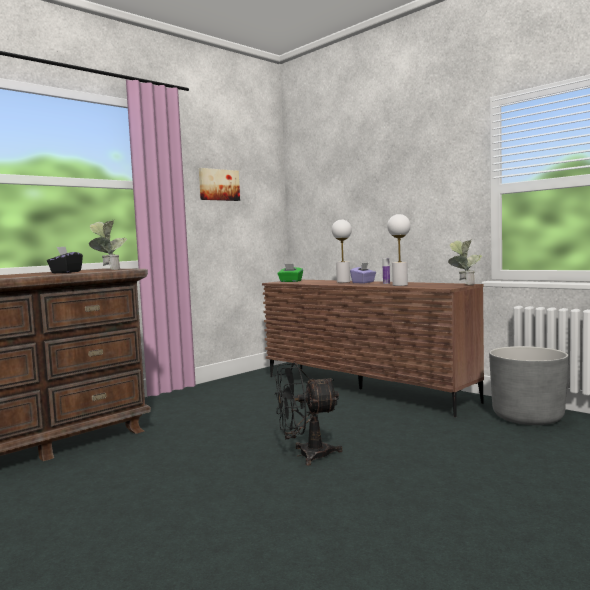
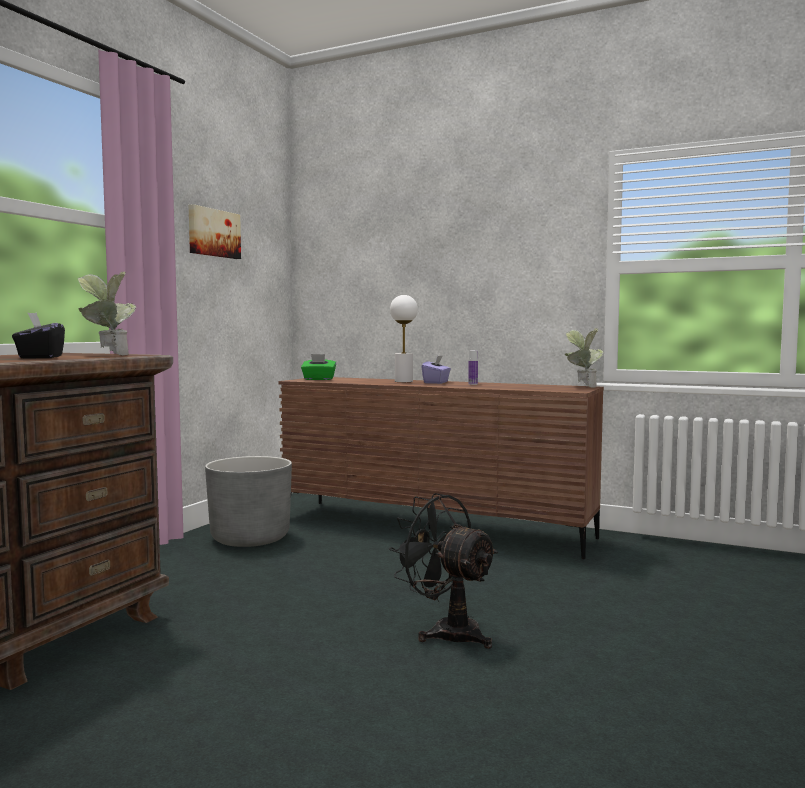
camera: 20 degrees left, 0 degrees up
(306, 455) = (447, 631): black fan -> black fan turned 75 degrees clockwise
(400, 285) = (500, 387): white table lamp -> none
(527, 417) = (664, 553): grey planter -> grey planter (250, 538)

